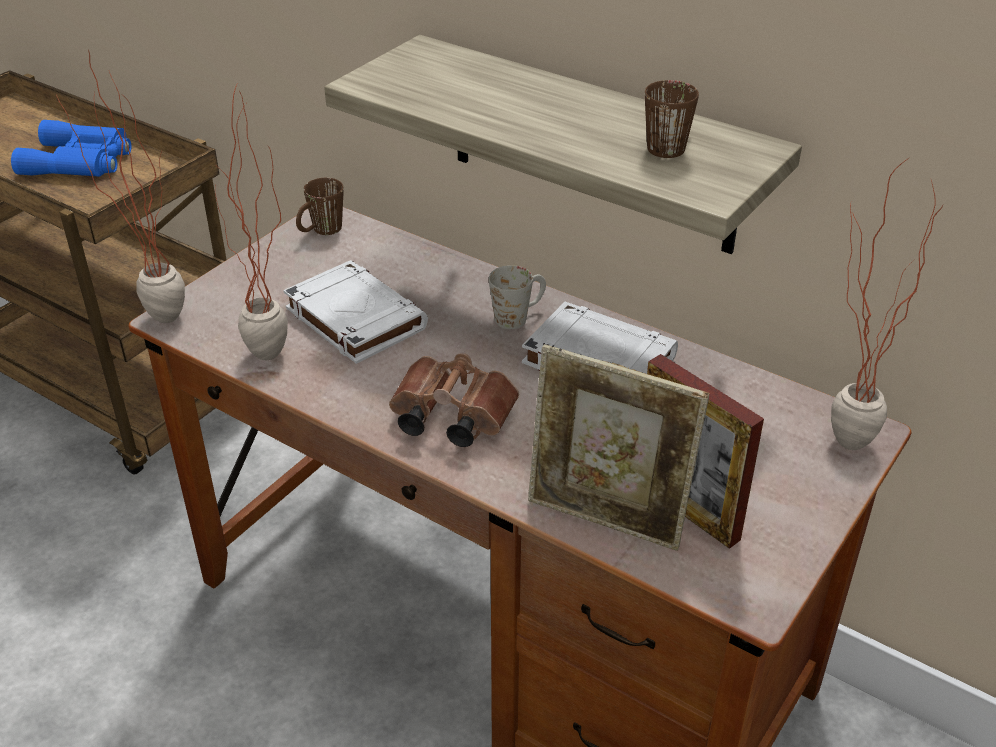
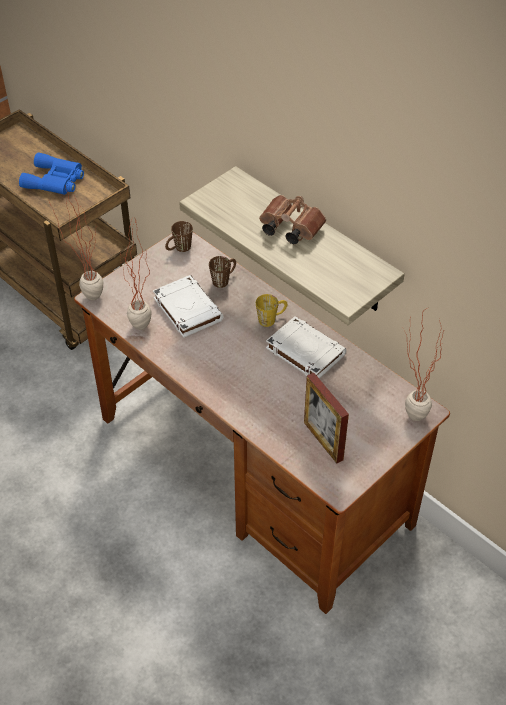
camera: 10 degrees right, 10 degrees up
(448, 418) = (222, 375): brown binoculars -> brown binoculars (289, 228)
(519, 316) = (271, 318): white mug -> yellow mug
(606, 520) = (284, 441): picture frame -> none
(671, 144) = (340, 265): brown mug -> brown mug (224, 279)

